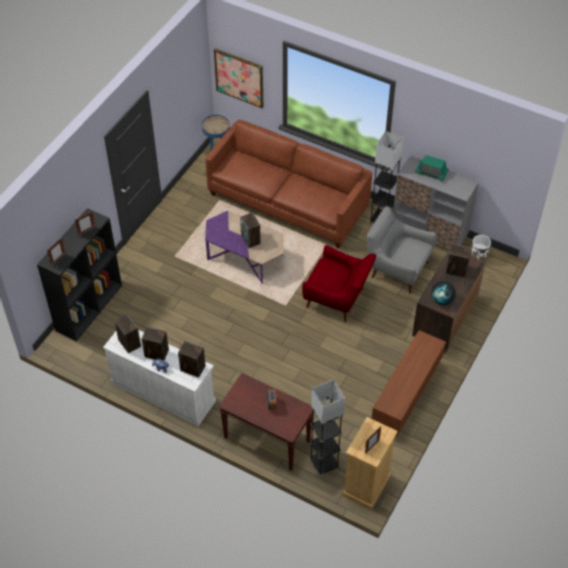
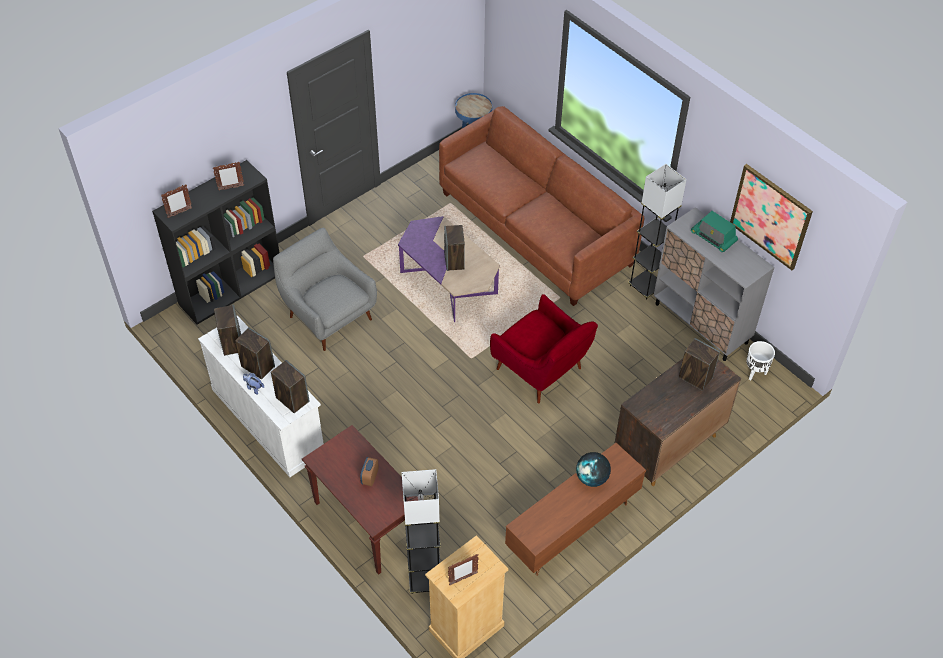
camera: 20 degrees right, 0 degrees up
(239, 77) = (513, 51): picture -> picture (770, 216)
(397, 269) = (638, 355): grey armchair -> grey armchair (328, 315)
(442, 300) = (657, 411): globe -> globe (592, 478)

